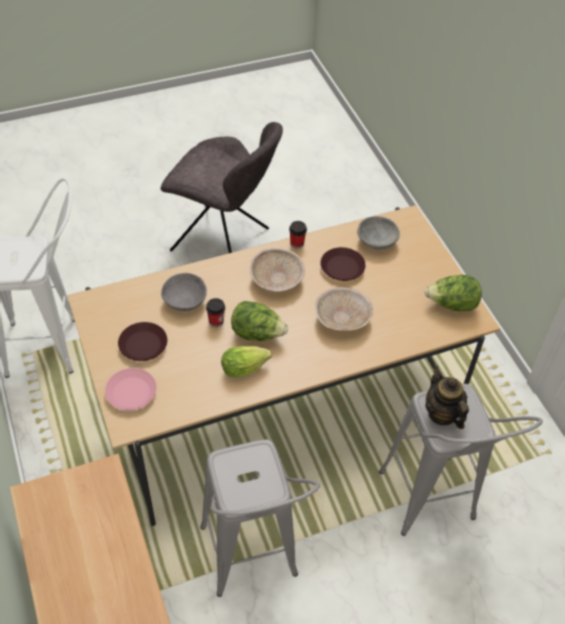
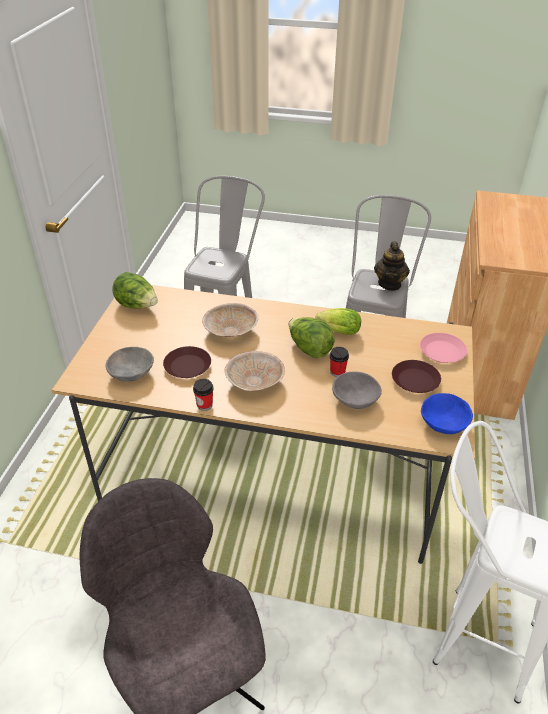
camera: 145 degrees left, 10 degrees down
(101, 313) = (444, 423): none -> blue bowl
(442, 413) = (222, 266): teapot -> teapot (390, 284)

